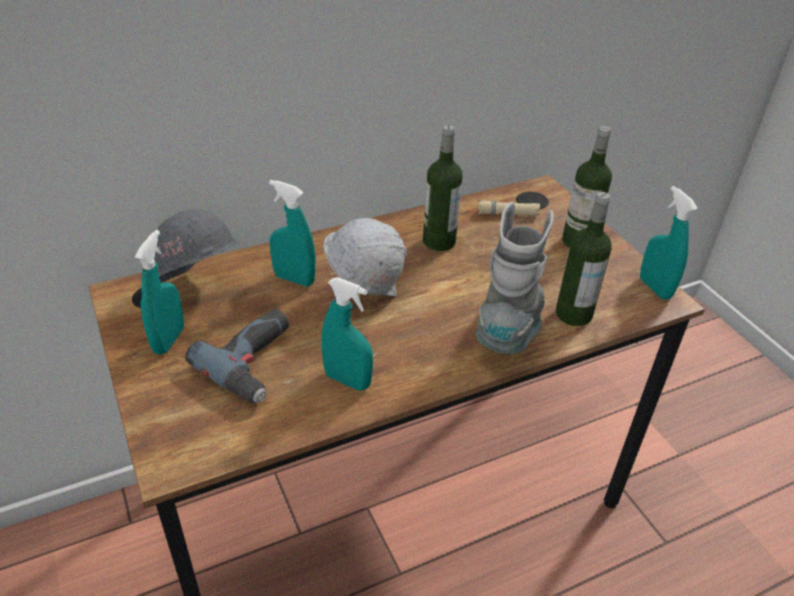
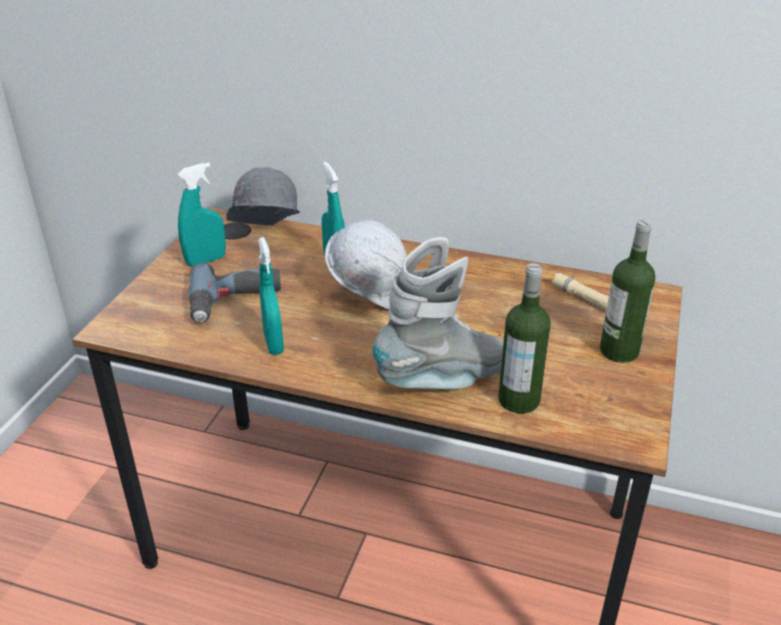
camera: 45 degrees right, 5 degrees down
(439, 241) = (485, 290): bottle -> none
(654, 288) = (637, 425): turquoise spray bottle -> none

